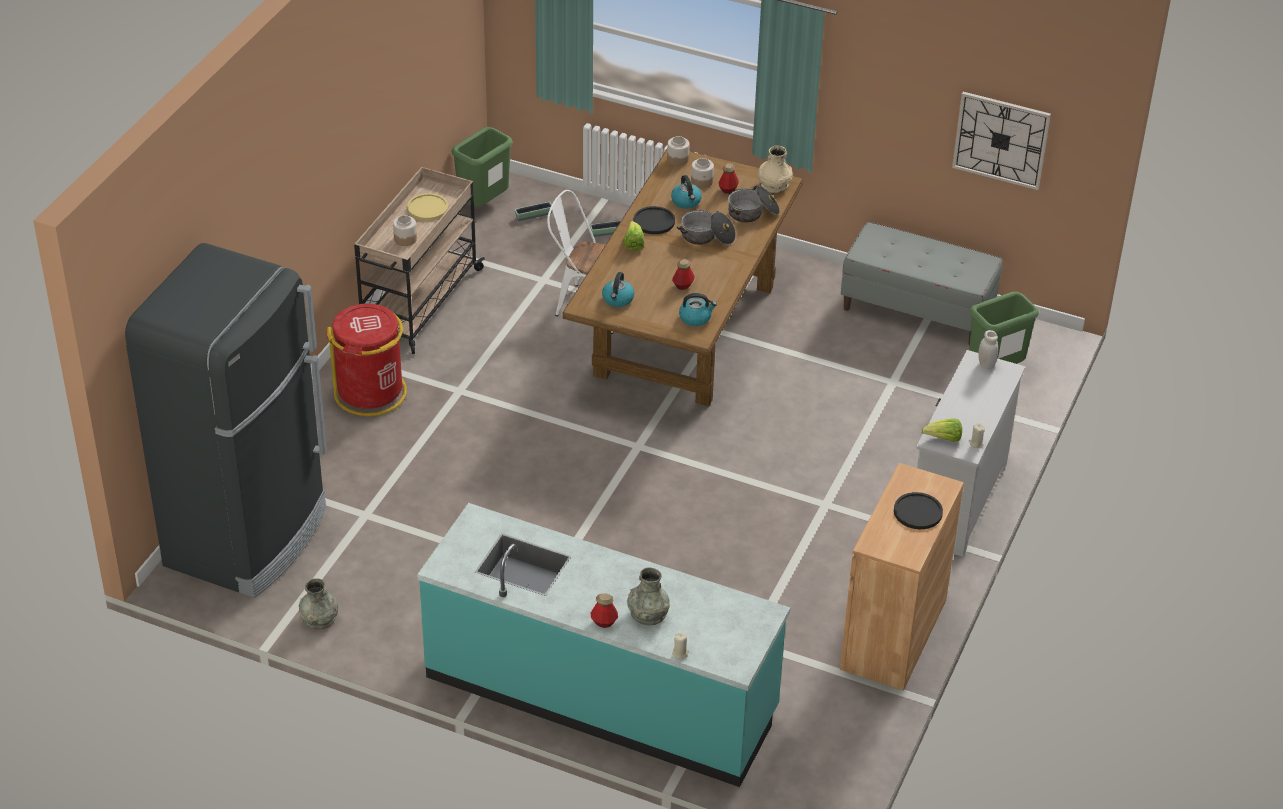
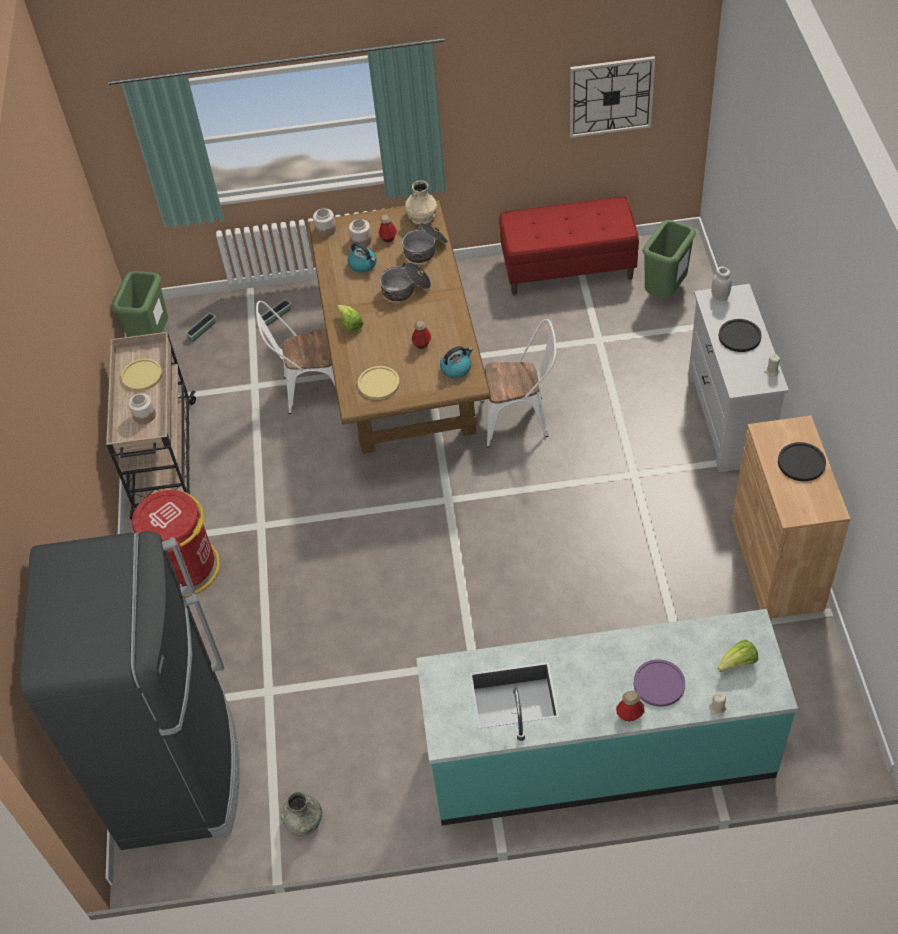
camera: 25 degrees left, 10 degrees up
(618, 299) = (378, 383): kettle -> yellow plate
(648, 613) = (659, 683): grey vase -> purple plate
(654, 221) = (351, 295): black plate -> black plate (739, 336)
(760, 413) = (521, 419): none -> white chair
(917, 310) = (568, 268): grey bench -> red bench
(944, 439) = (745, 380): lettuce -> lettuce (737, 663)

